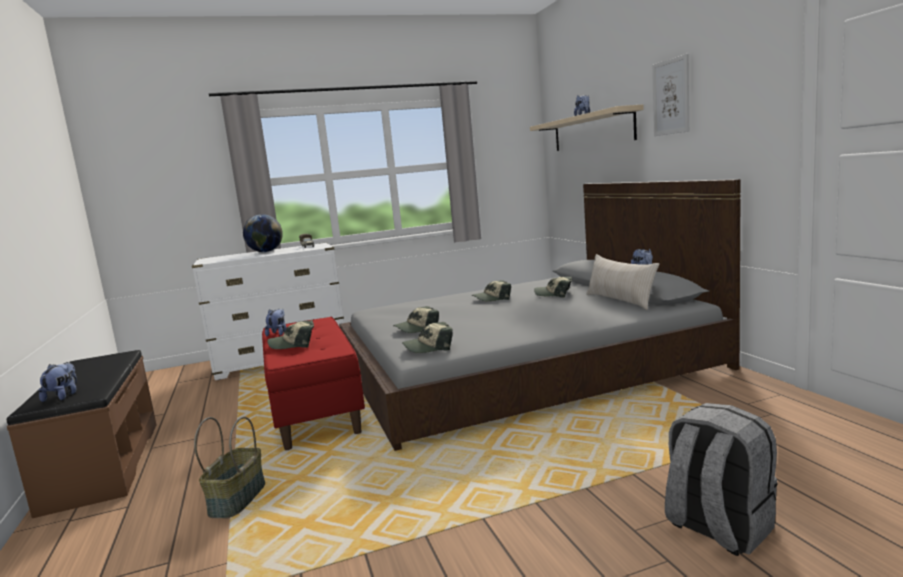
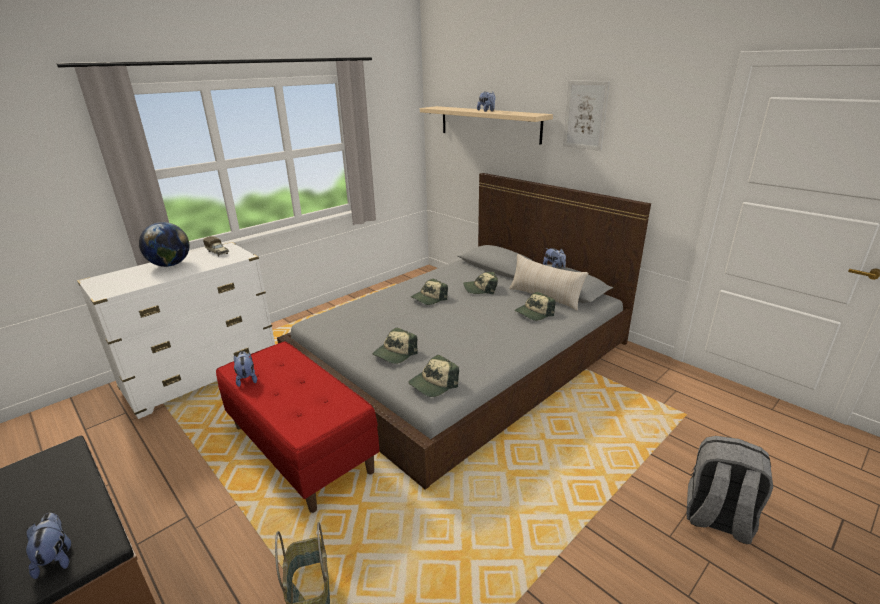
camera: 25 degrees left, 15 degrees up
(293, 344) = (286, 398): cap -> cap (534, 313)

